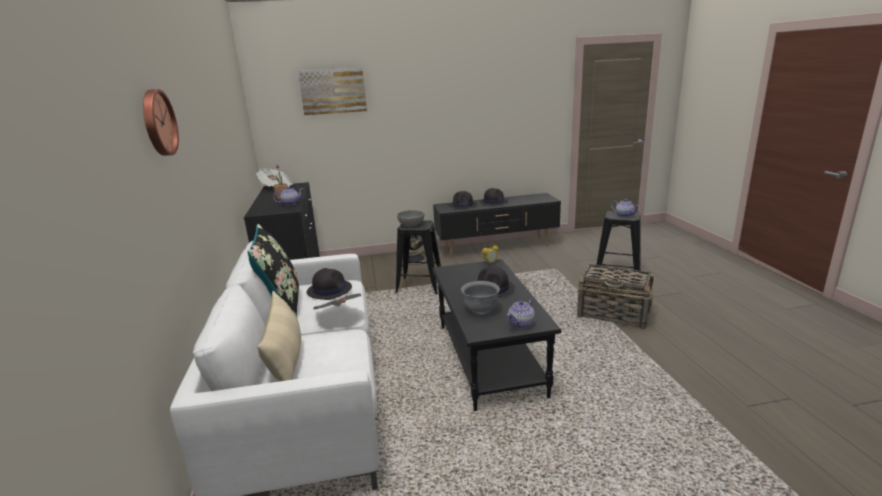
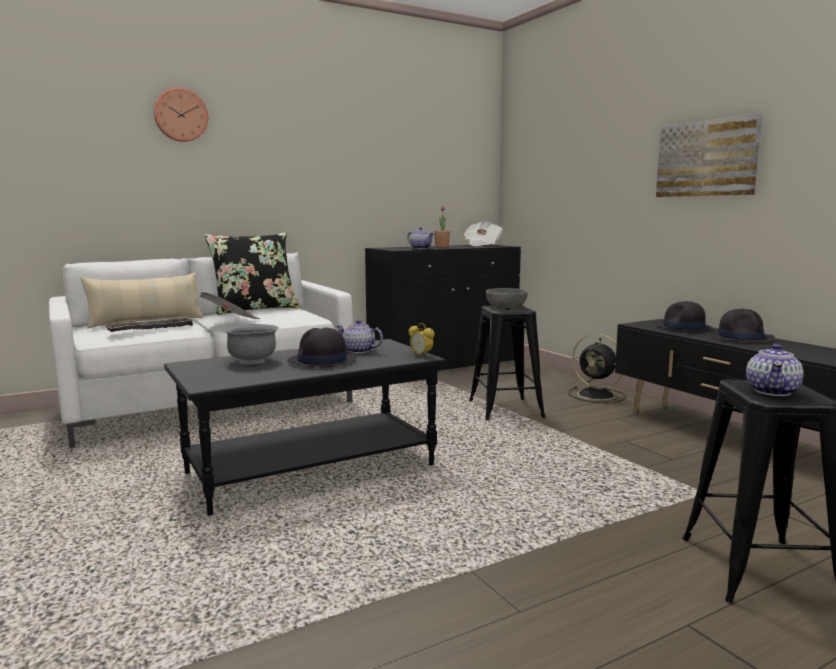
camera: 70 degrees right, 10 degrees down
(329, 290) = (289, 314): black hat -> none
(333, 91) = (570, 127): picture -> picture (707, 158)
(335, 352) = (151, 329): none -> tray
(521, 324) = (207, 377): teapot -> teapot (359, 351)
(614, 314) = (530, 567): basket -> none

